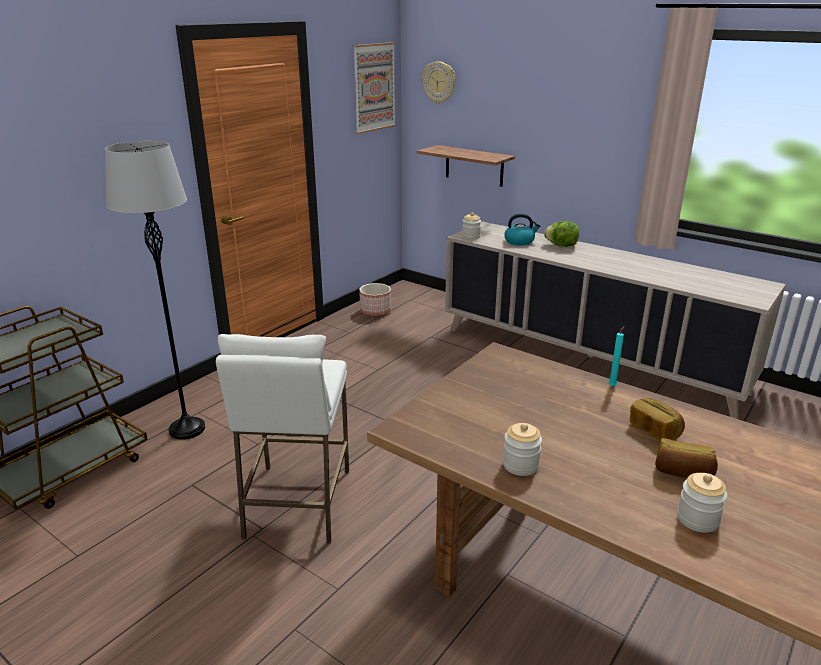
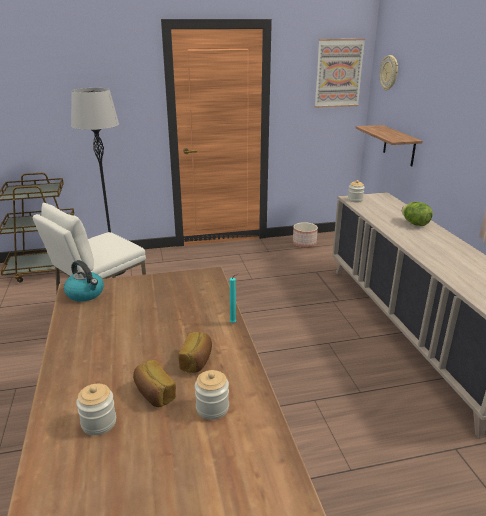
camera: 40 degrees right, 0 degrees up
(519, 241) = (386, 212): kettle -> kettle (86, 294)
(520, 465) = (83, 336): jar -> jar (212, 408)

